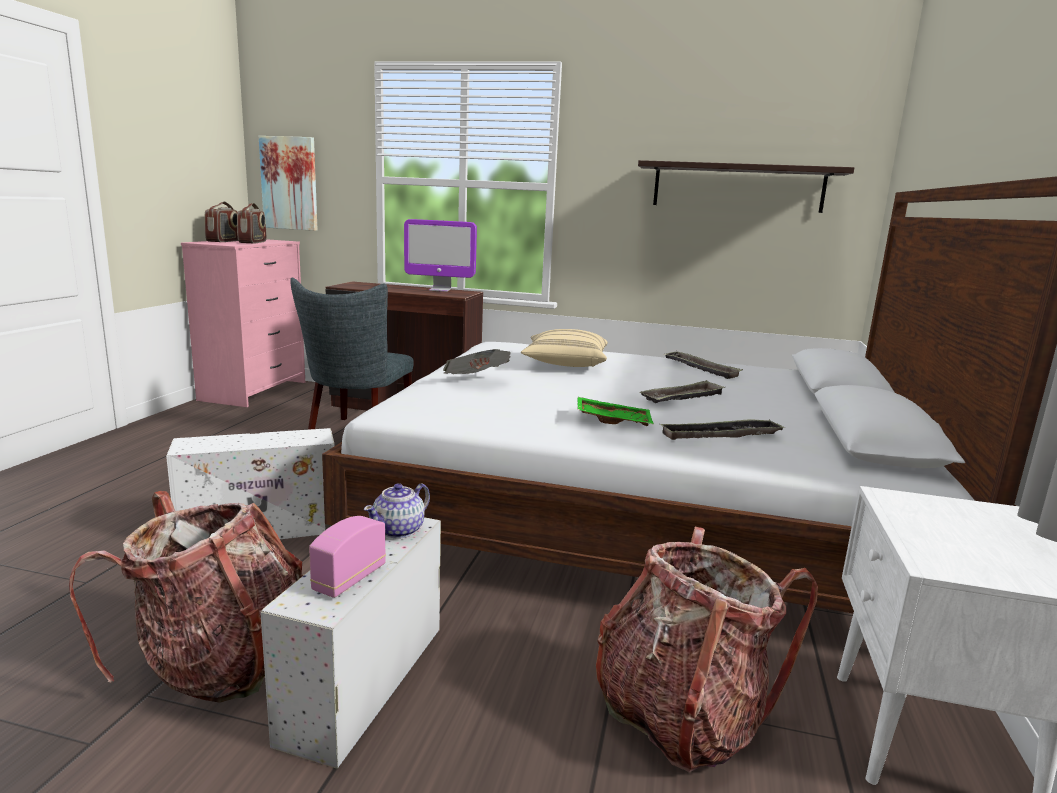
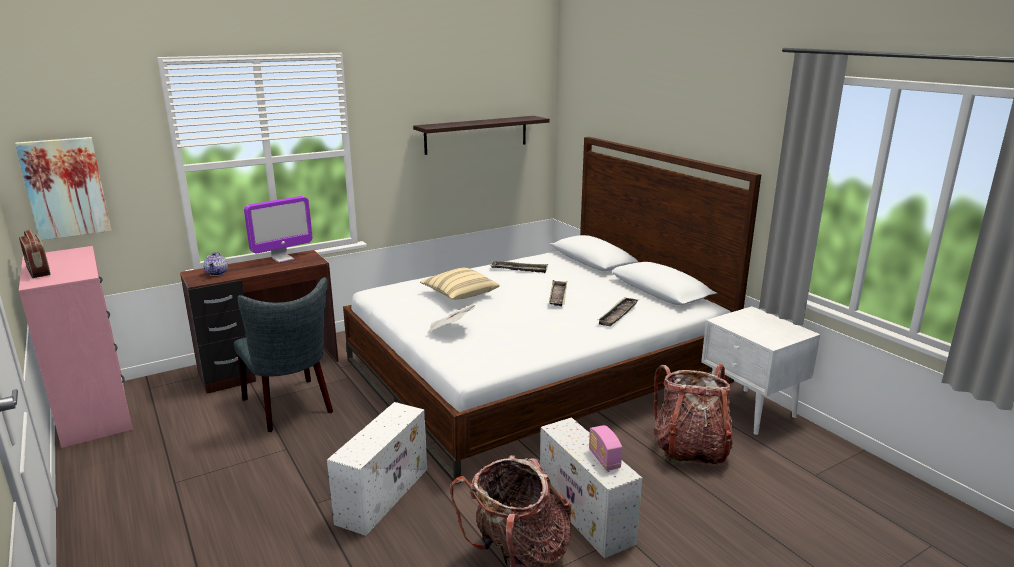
camera: 45 degrees left, 5 degrees up
(253, 242) = (72, 263): radio -> none
(399, 530) = (570, 431): teapot -> teapot (217, 273)
(613, 420) = (567, 326): green tray -> none

